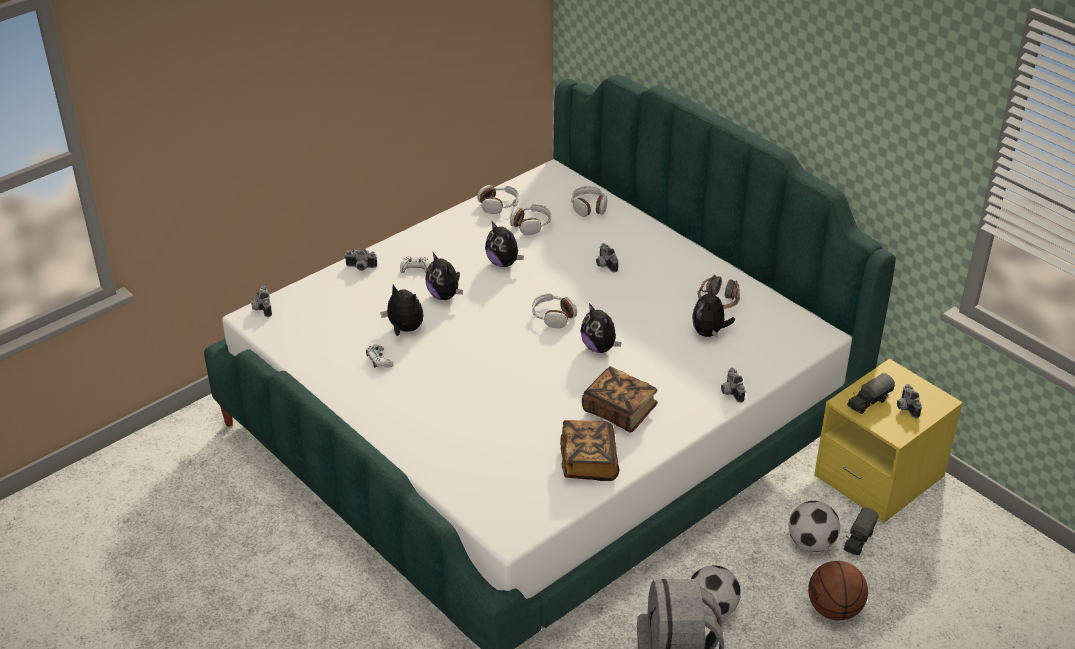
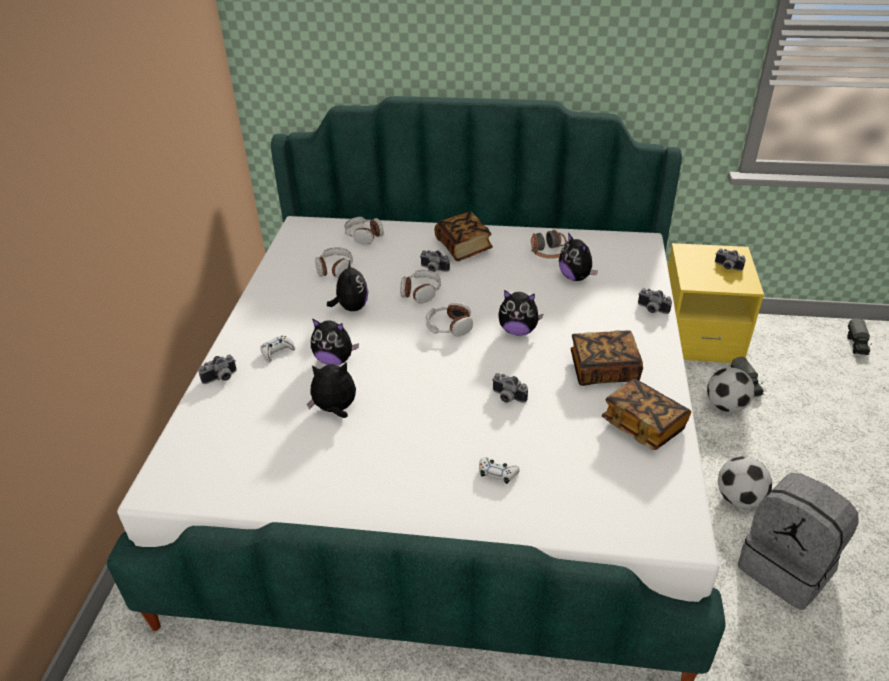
camera: 40 degrees left, 0 degrees up
(261, 308) = (156, 474): camera -> camera (507, 397)
(379, 360) = (347, 452): white game controller -> white game controller (497, 473)
(498, 205) = (287, 267): headphones -> headphones (421, 292)
(503, 263) = (351, 308): plush toy -> plush toy turned 105 degrees counterclockwise
(655, 258) = (463, 247): none -> book
(834, 610) = (800, 442): basketball -> none
(868, 402) = (703, 276): toy truck -> toy truck (857, 345)

